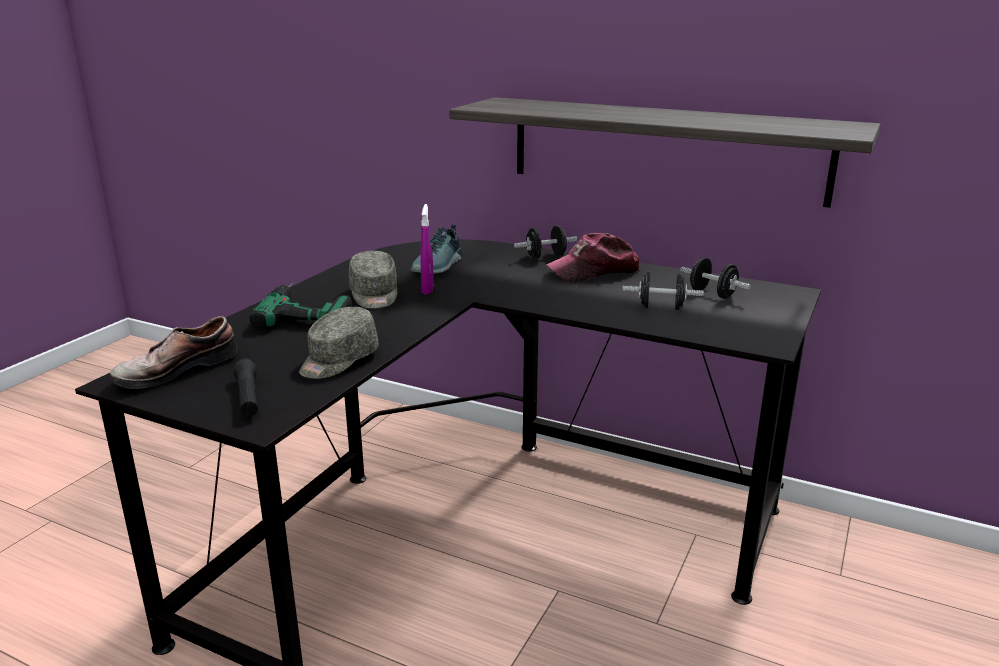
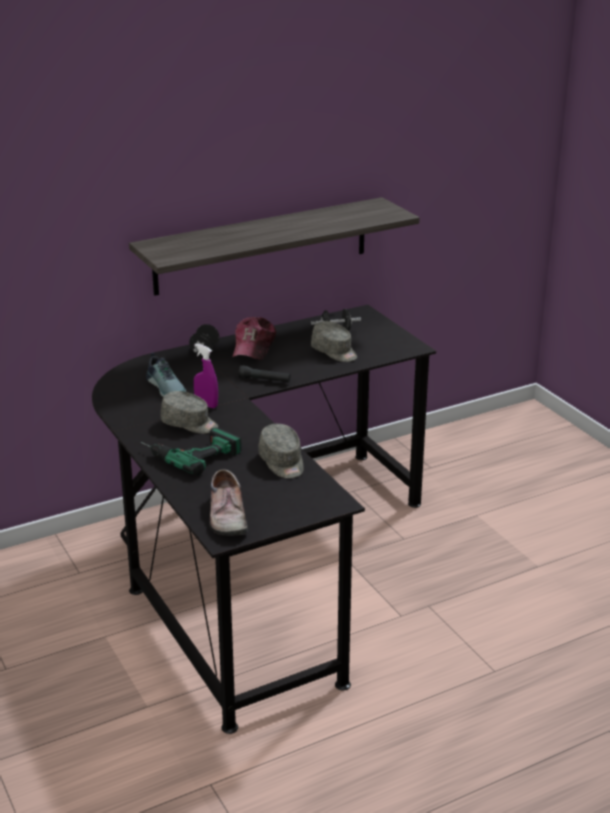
camera: 55 degrees left, 5 degrees up
(248, 397) = (299, 500): black flashlight -> black flashlight (265, 380)
(661, 308) = (334, 352): black dumbbell -> grey cap

